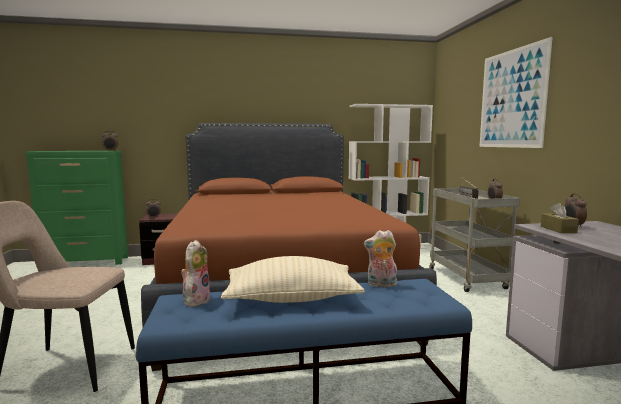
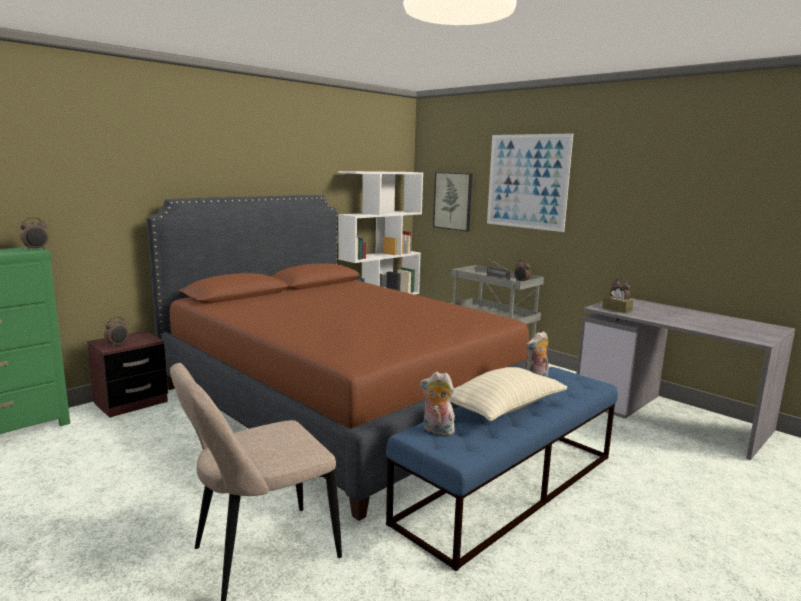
camera: 35 degrees left, 5 degrees up
(196, 300) = (436, 431): plush toy -> plush toy turned 45 degrees counterclockwise
(457, 128) = (453, 201): none -> picture

